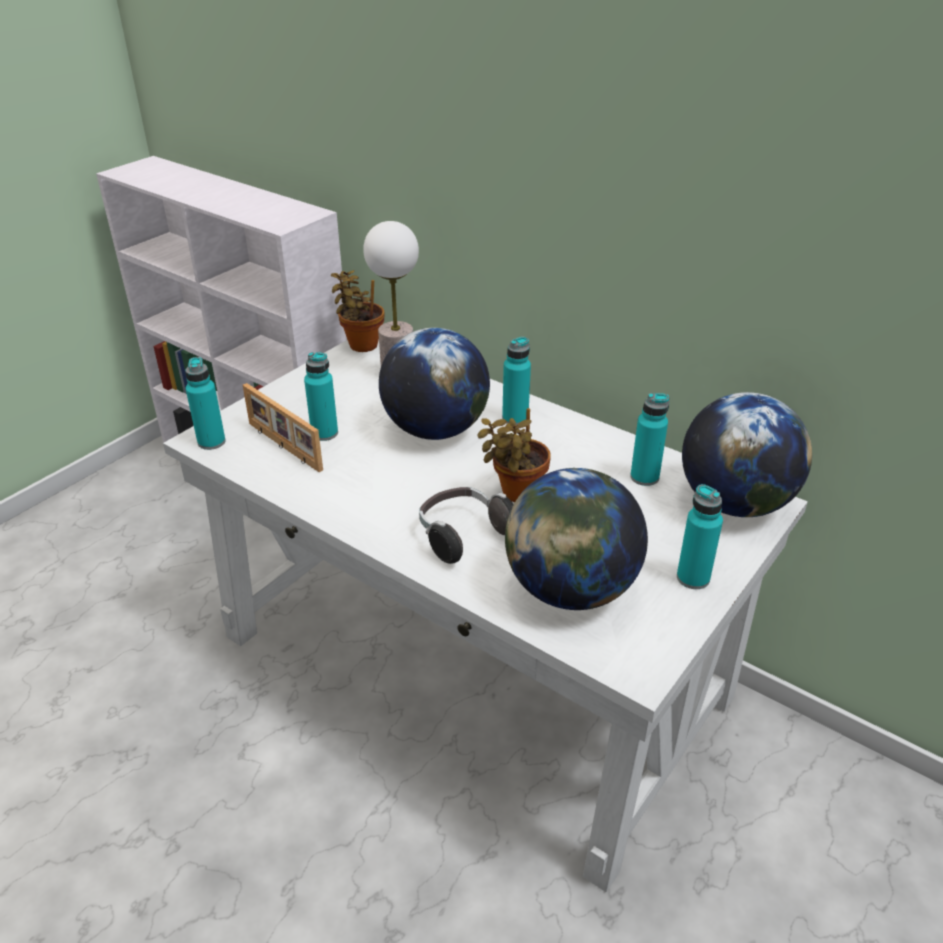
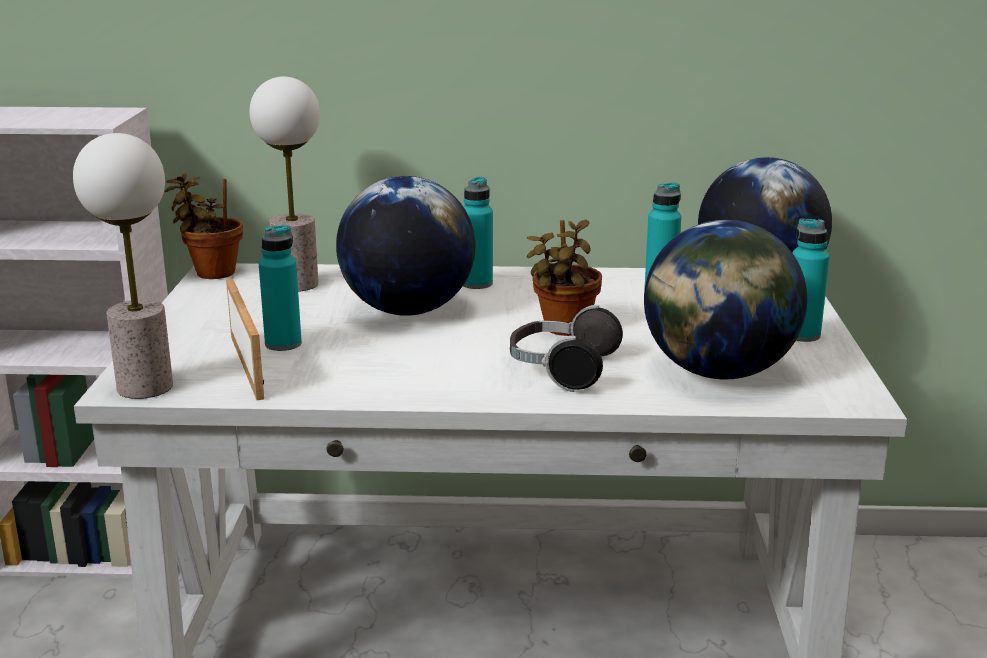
camera: 35 degrees left, 15 degrees down
(211, 442) = (145, 387): turquoise bottle -> table lamp
(283, 447) = (249, 366): picture frame -> picture frame turned 120 degrees counterclockwise

